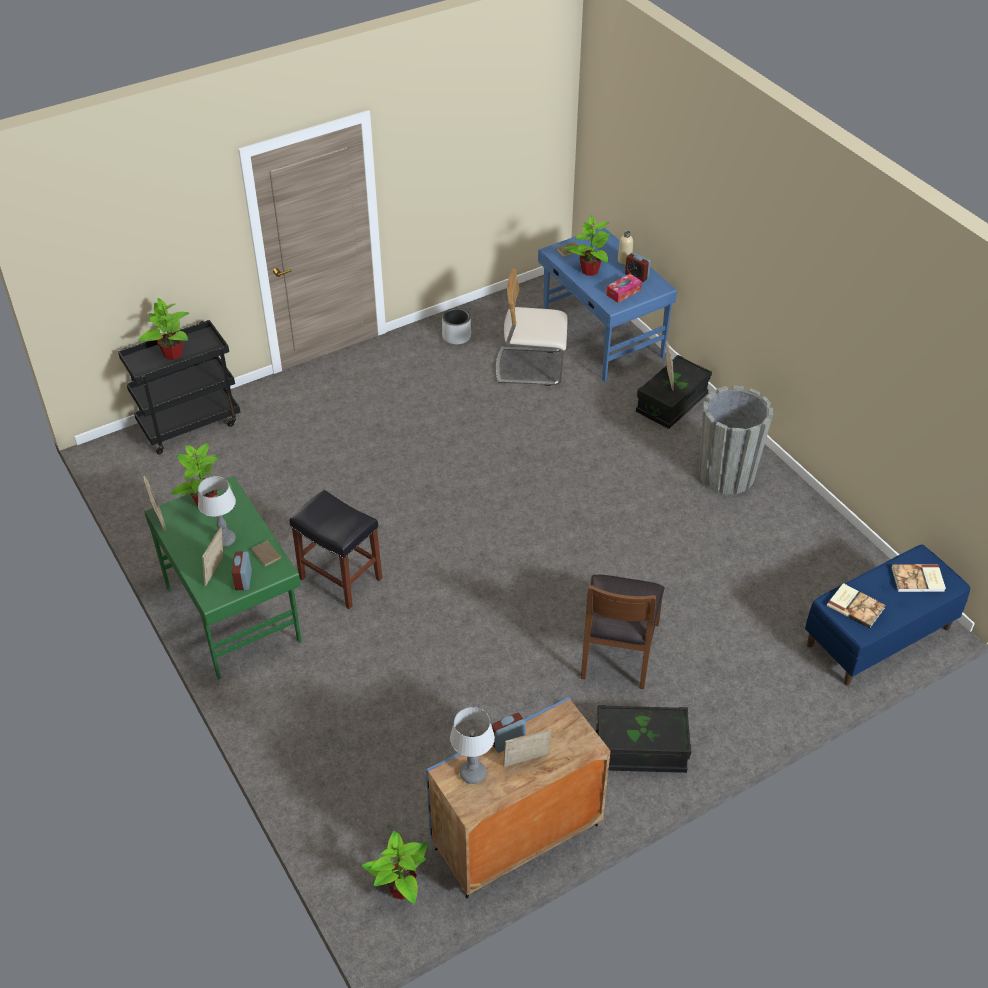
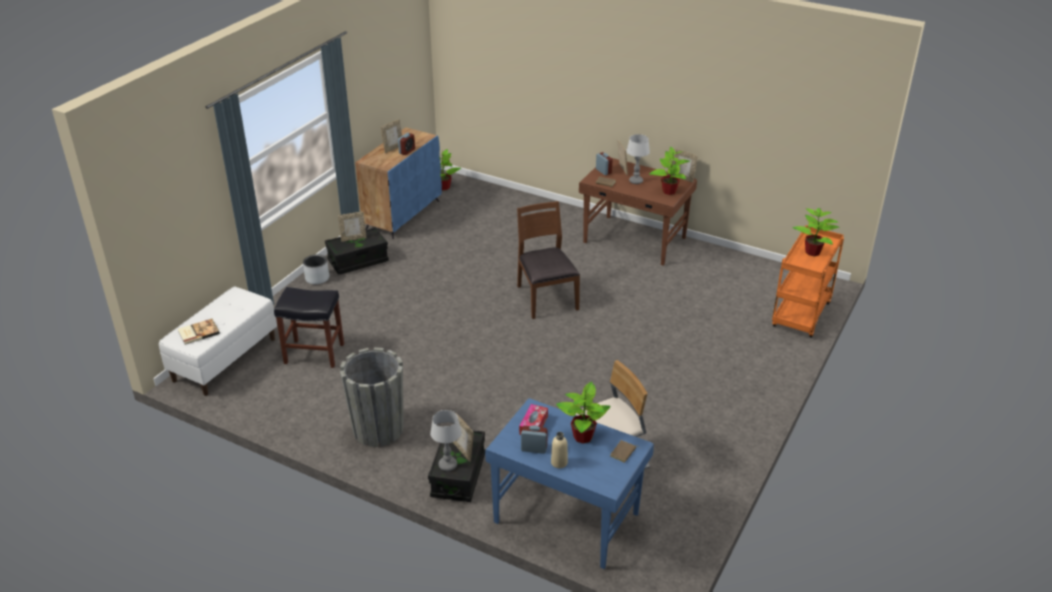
camera: 150 degrees right, 10 degrees down
(190, 424) = (801, 316): black cart -> orange cart
(234, 613) = (634, 241): green desk -> brown desk
(342, 578) = (594, 274): black stool -> black stool (313, 354)
(456, 336) = (699, 464): grey planter -> grey planter (317, 278)
(472, 773) = (415, 139): table lamp -> table lamp (448, 465)
(618, 650) = (397, 296): brown chair -> brown chair (546, 297)
(644, 738) = (353, 238): none -> picture frame
(855, 606) = (241, 304): book -> none
(878, 637) = (225, 359): blue bench -> white bench

